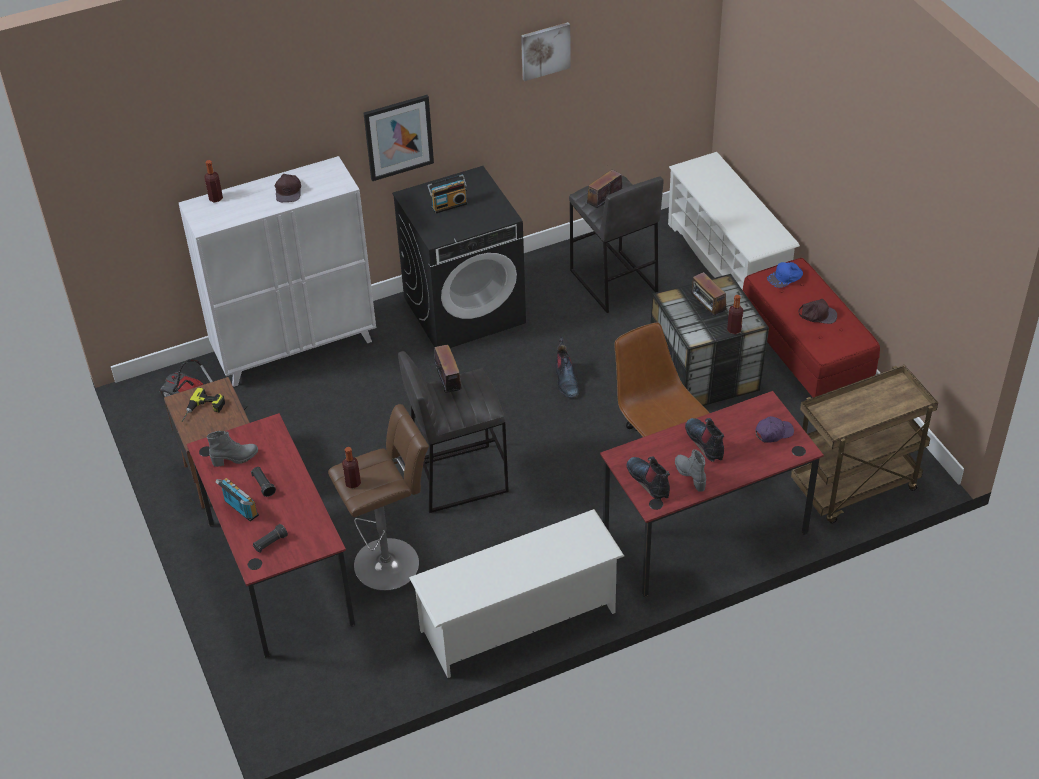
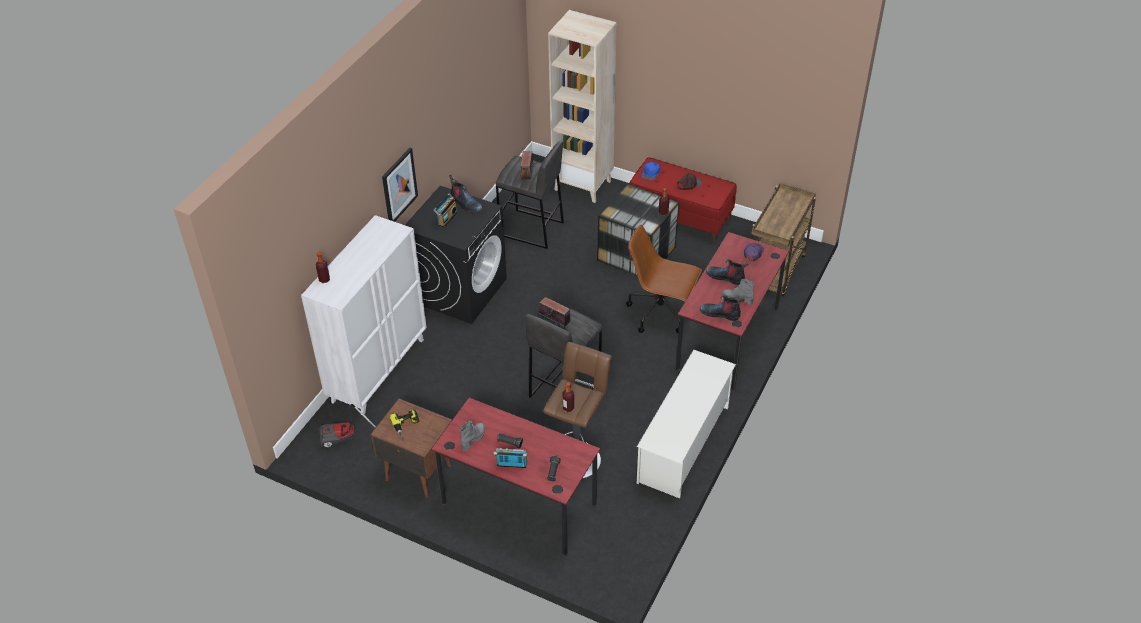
camera: 40 degrees left, 0 degrees up
(288, 191) = (368, 251): brown cap -> none
(545, 50) = (458, 88): picture -> none
(566, 380) = (565, 299): boot -> boot (465, 204)
(707, 311) = (638, 210): radio -> none
(727, 261) = (583, 185): white shoe rack -> beige bookcase

